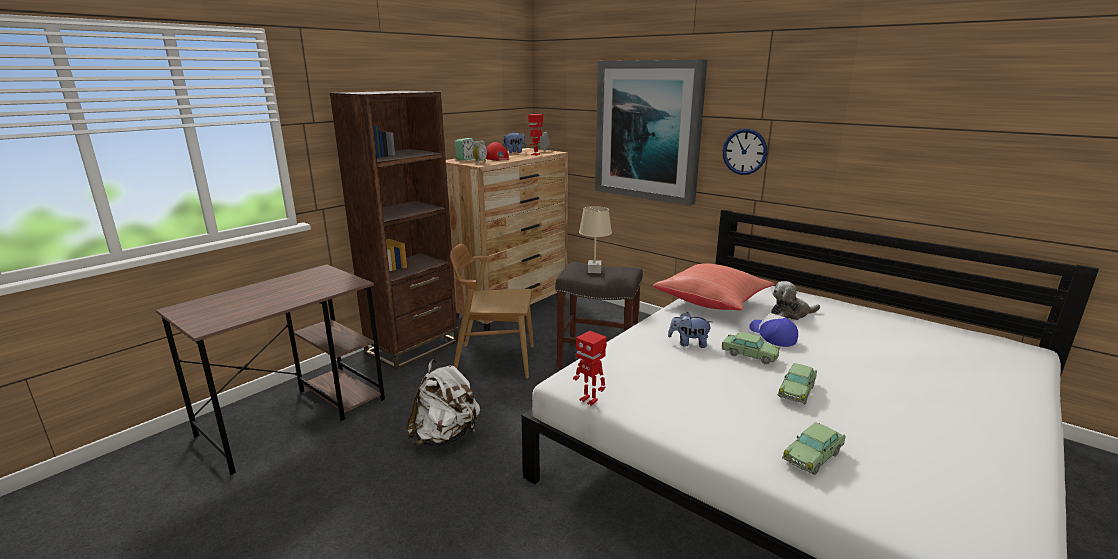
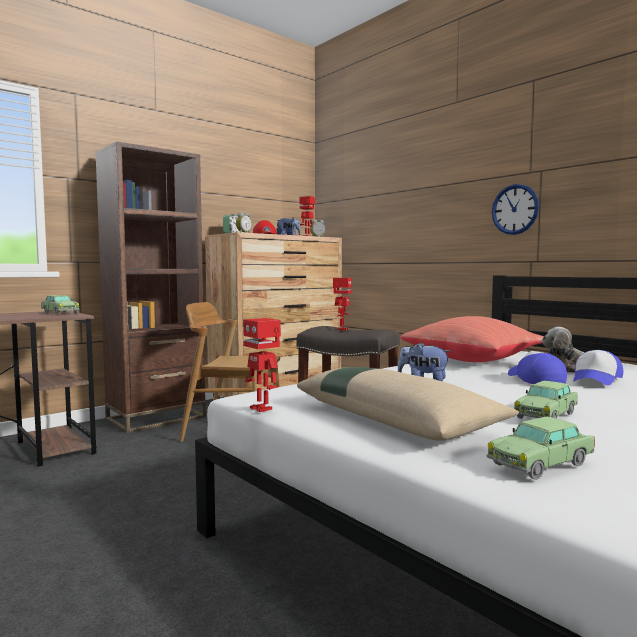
camera: 10 degrees right, 15 degrees down
(445, 436) = (135, 487): white backpack -> none
(594, 270) = (342, 329): beige table lamp -> toy robot
(648, 131) = (417, 206): picture -> none
(696, 406) = (396, 419): none -> beige pillow
(749, 355) = (496, 390): toy car -> toy car (60, 313)
(815, 331) = (596, 379): none -> cap

